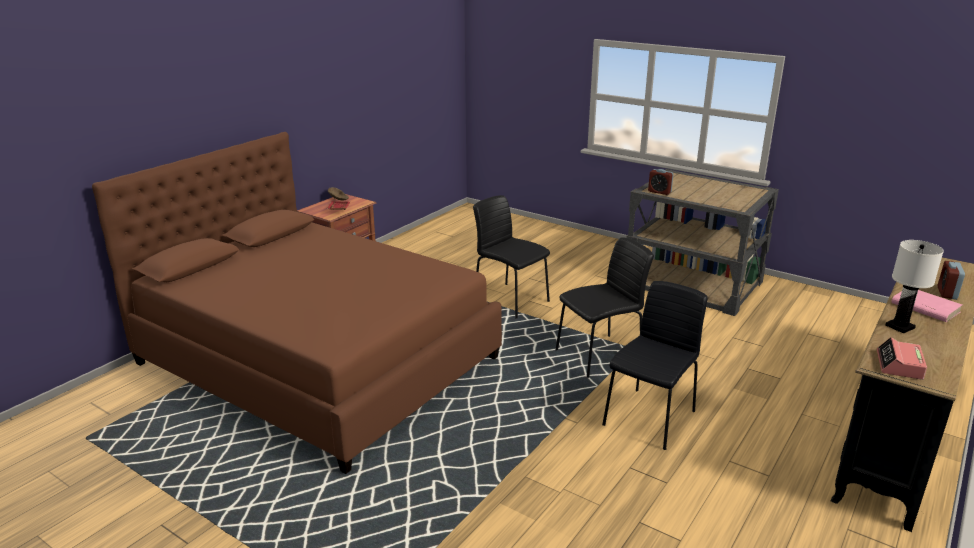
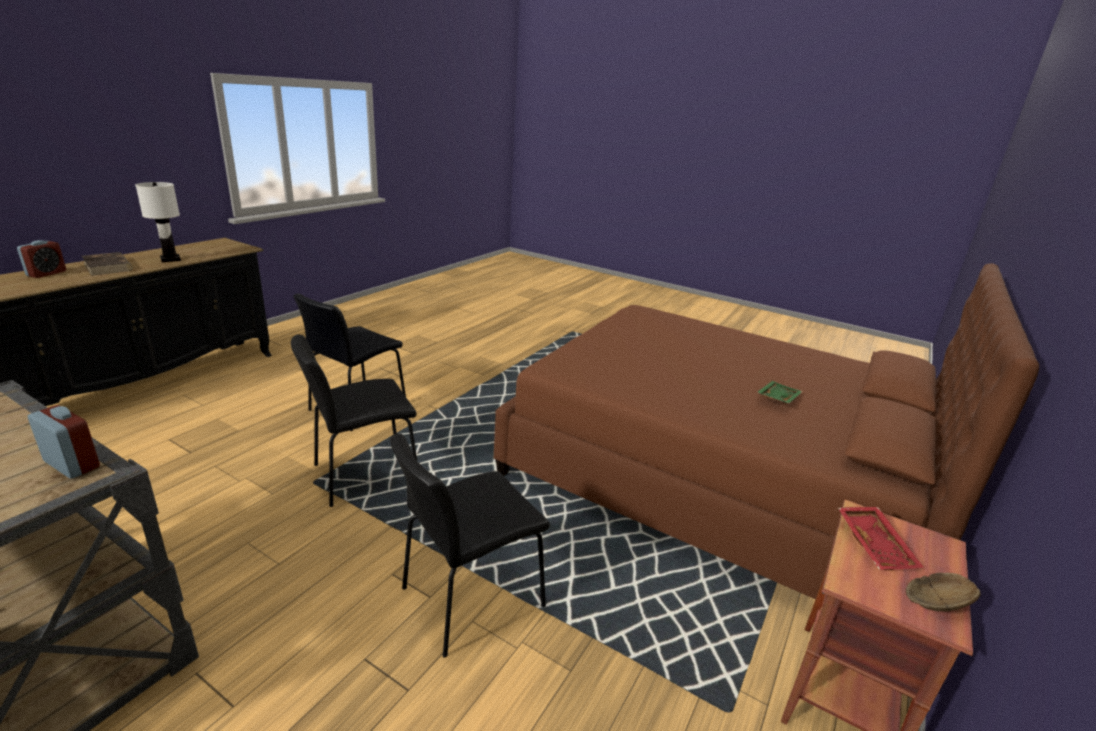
camera: 175 degrees right, 0 degrees up
(301, 257) = (776, 398): none -> green tray
(509, 300) = (468, 599): black chair -> black chair turned 105 degrees clockwise
(899, 365) = (229, 246): alarm clock -> none
(924, 307) = (108, 267): pink book -> brown book

